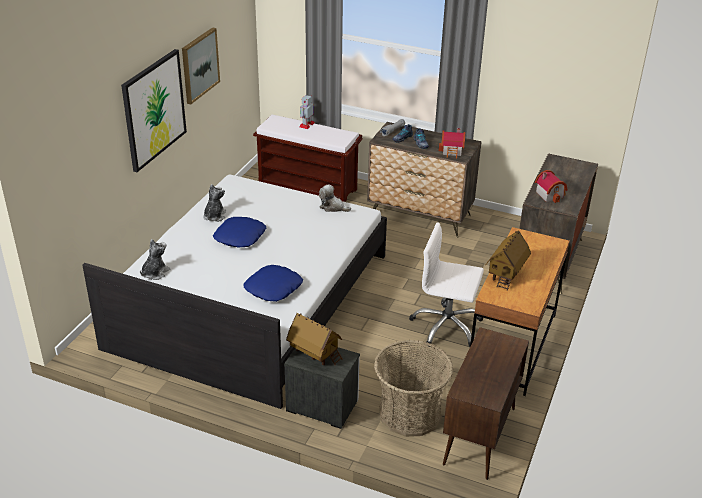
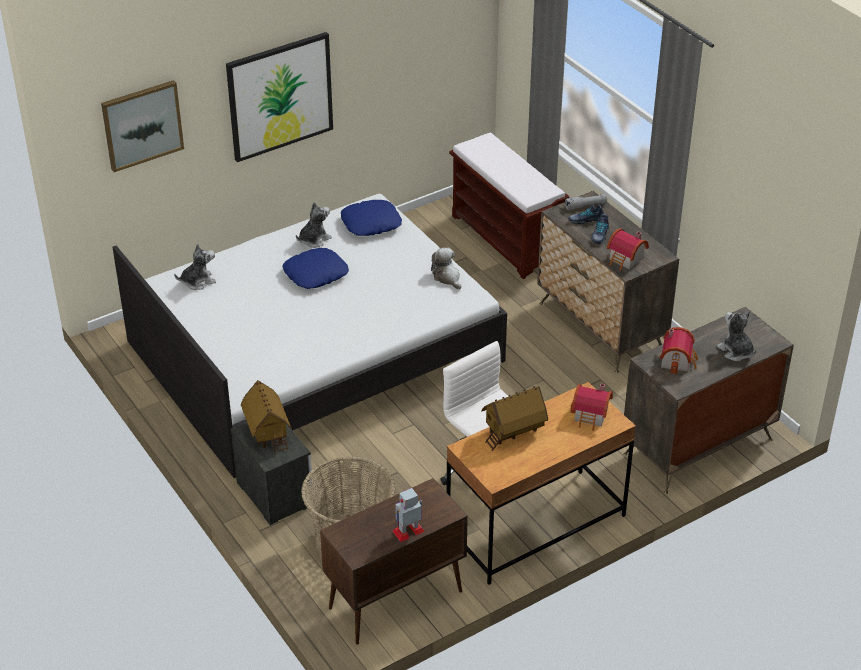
camera: 35 degrees right, 5 degrees up
(199, 65) = (372, 54): picture -> picture (142, 125)
(273, 288) = (290, 345): blue pillow -> blue pillow (371, 223)
(306, 124) = (514, 160): toy robot -> toy robot (408, 531)
(539, 245) = (591, 416): none -> toy house
(574, 178) = (736, 351): none -> plush toy

